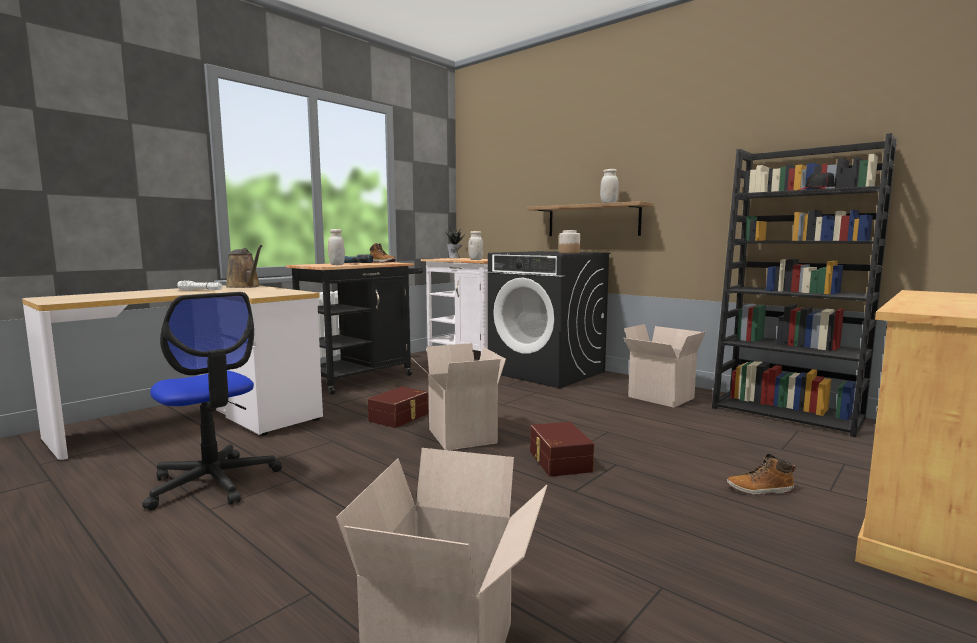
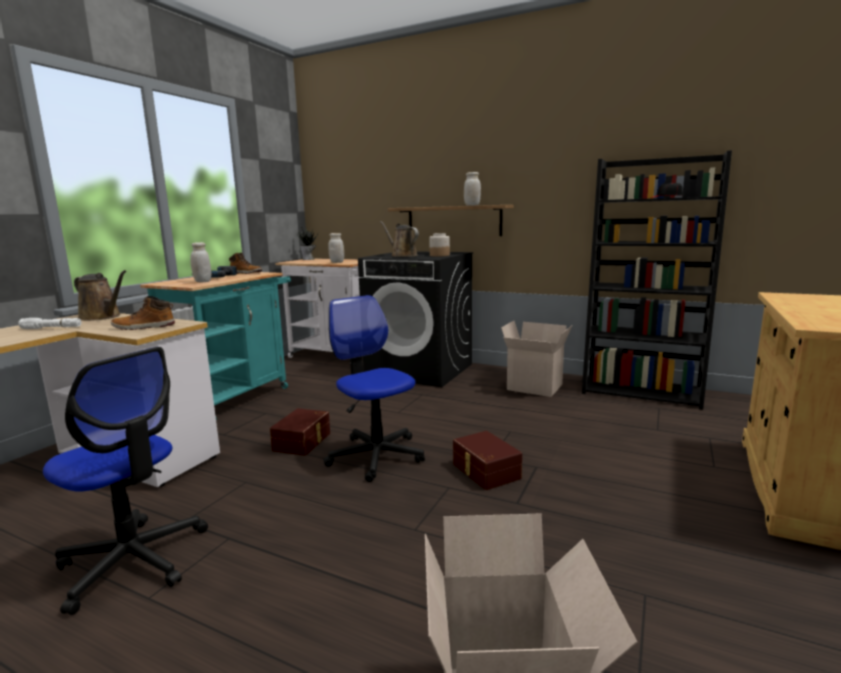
camera: 15 degrees left, 5 degrees up
(362, 378) = (236, 397): black cart -> turquoise cart
(459, 436) = (376, 456): cardboard box -> office chair
(532, 252) = (402, 256): none -> brown watering can
(760, 490) = (664, 474): boot -> boot (144, 327)

